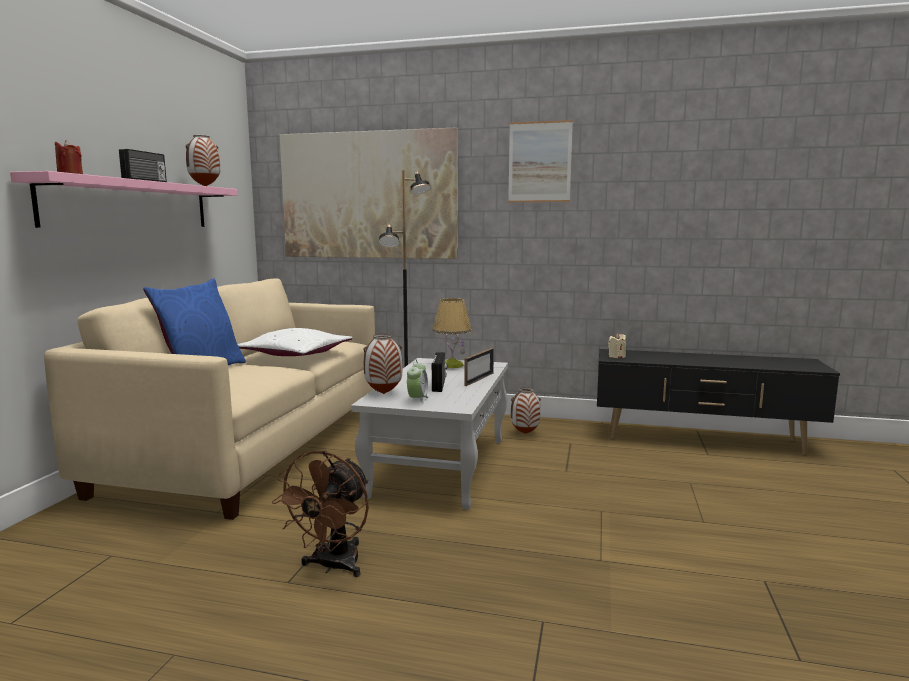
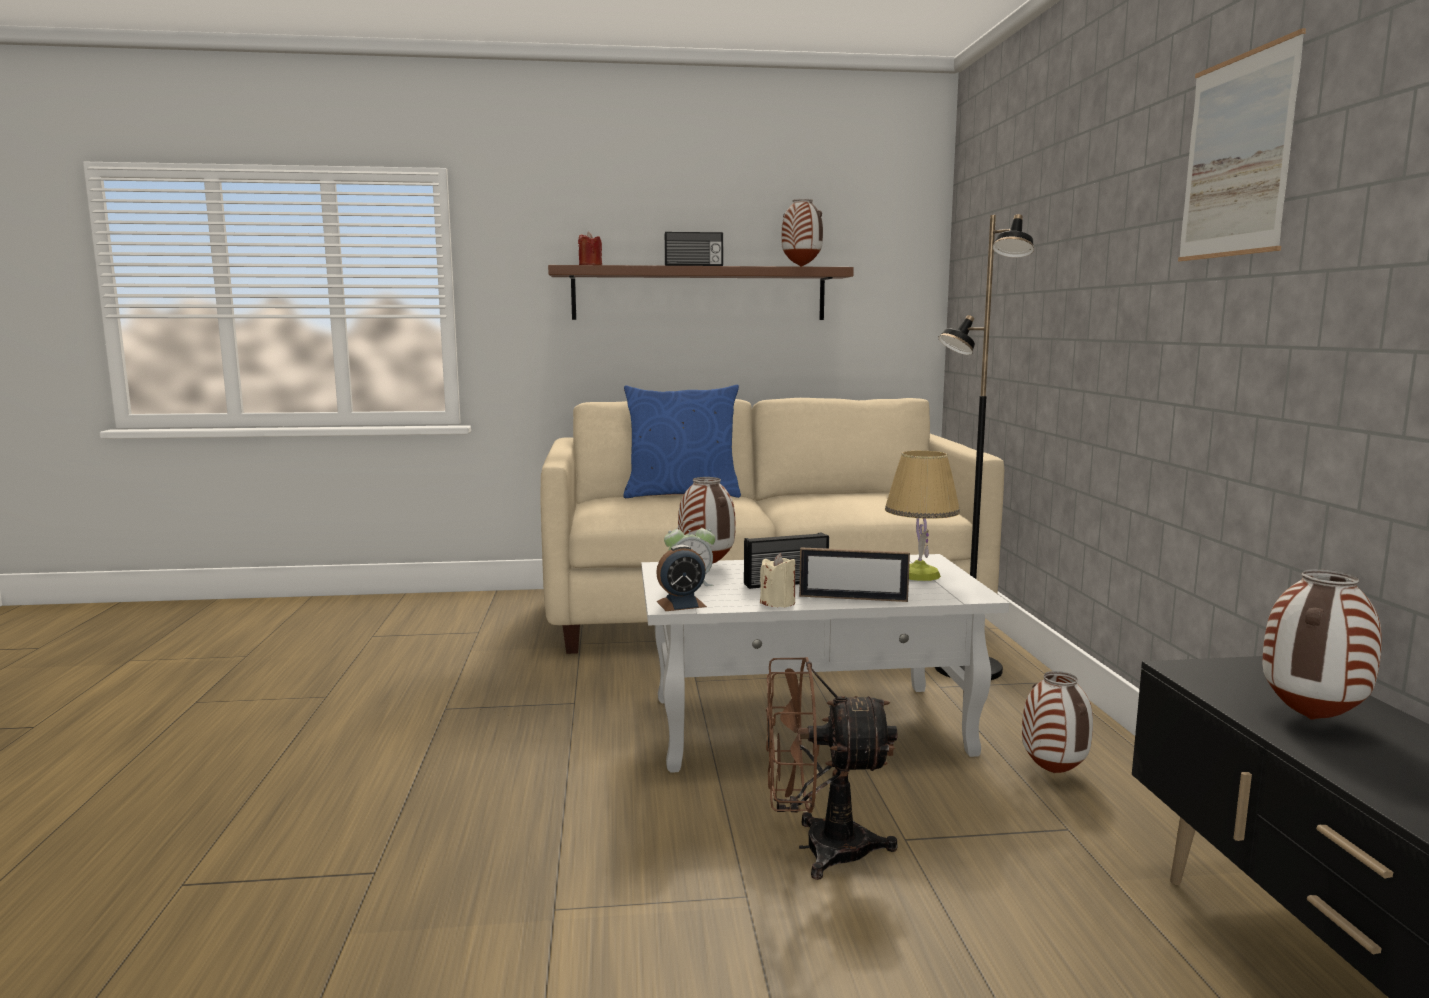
camera: 70 degrees right, 0 degrees up
(131, 204) = (699, 294): pink shelf -> brown shelf
(295, 354) = (815, 505): white pillow -> none
(333, 567) = (481, 721): brown fan -> brown fan (818, 849)
(368, 195) = (1028, 264): picture -> none
(458, 406) = (681, 604): none -> alarm clock
(616, 356) = (1225, 674): beige candle -> beige candle (778, 603)
(656, 358) = (1310, 718): none -> vase

